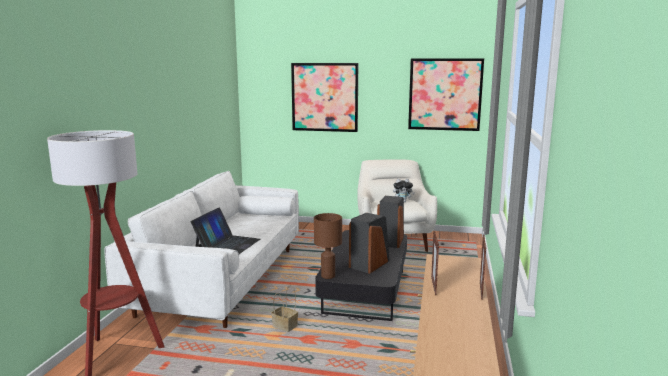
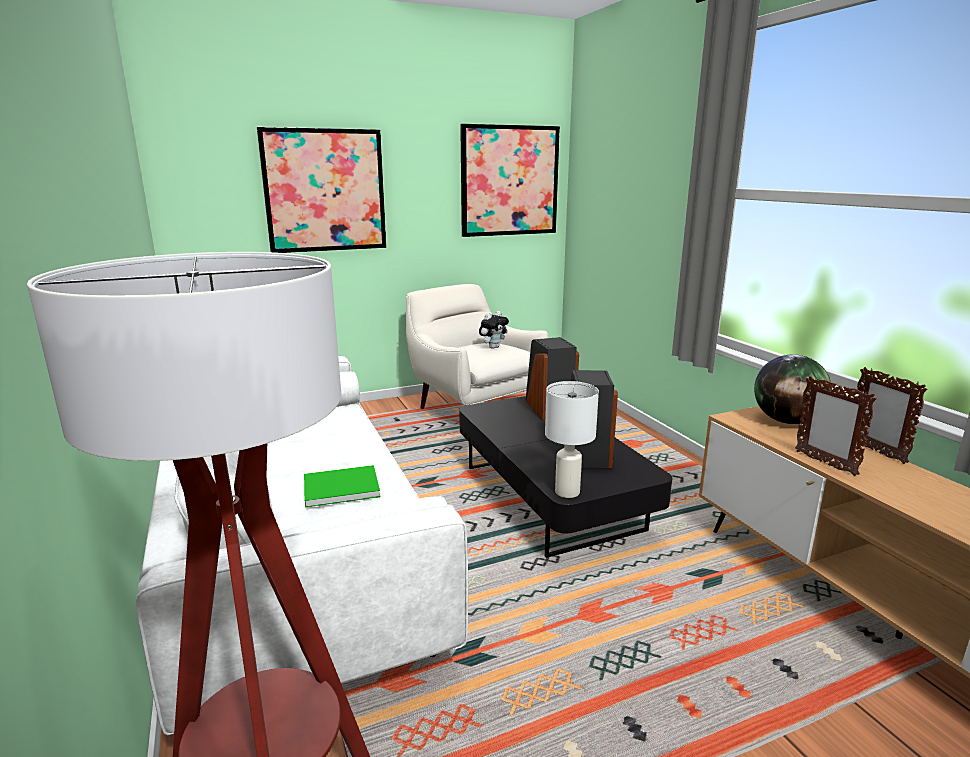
camera: 35 degrees left, 5 degrees up
(227, 244) = (339, 487): laptop -> green book
(286, 326) = (528, 605): basket -> none
(328, 276) = (567, 492): brown table lamp -> white table lamp
(466, 267) = (786, 421): none -> globe

